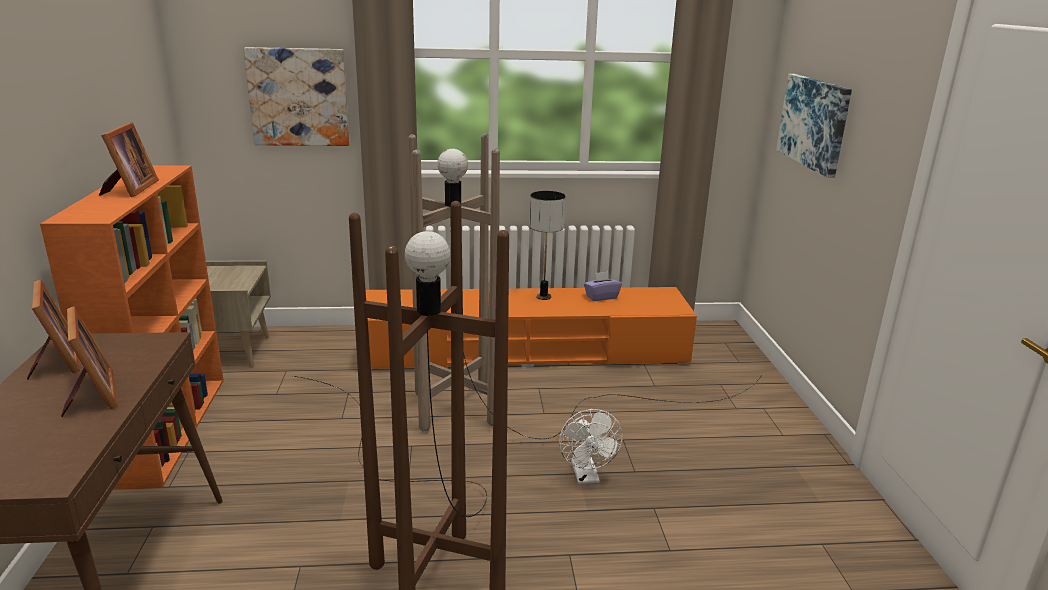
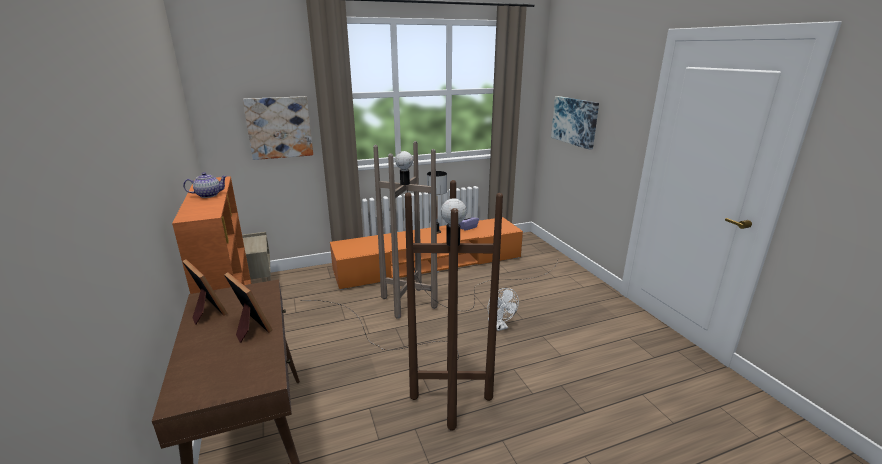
camera: 15 degrees left, 0 degrees up
(130, 189) = (208, 195): picture frame -> teapot

